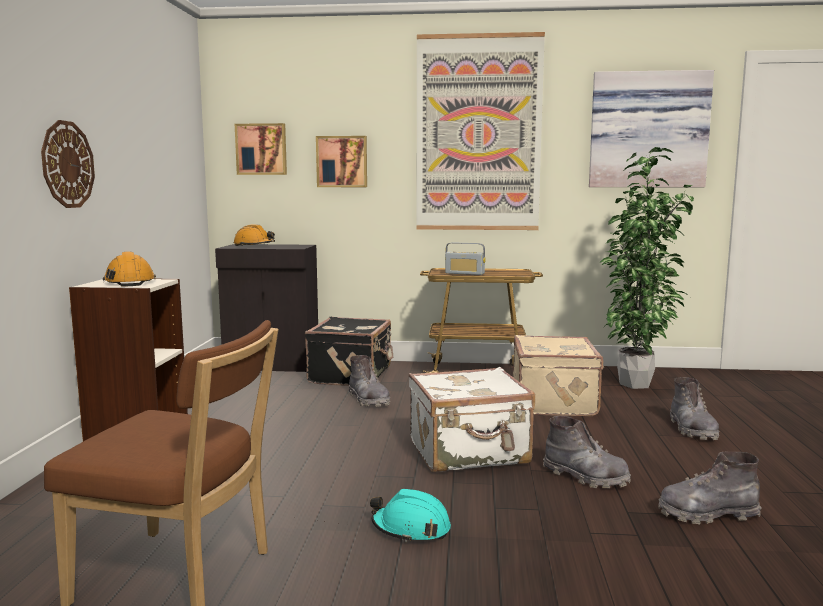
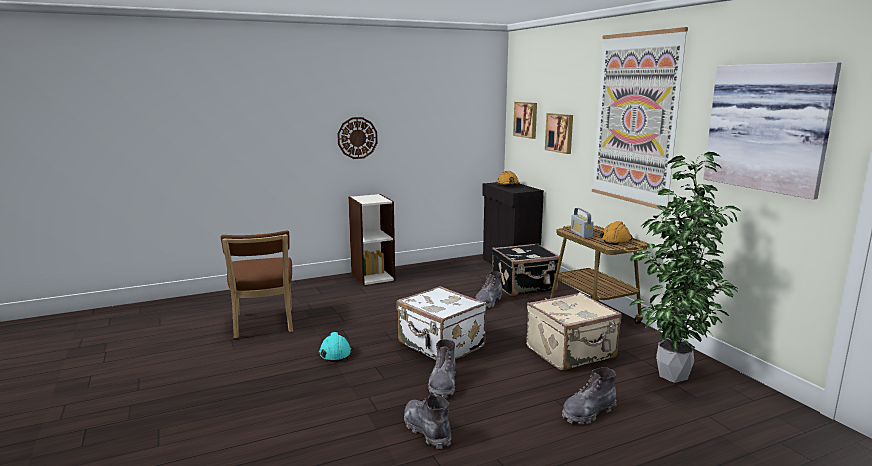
camera: 60 degrees right, 5 degrees up
(129, 282) = (371, 198): orange hard hat -> orange hard hat (616, 240)

